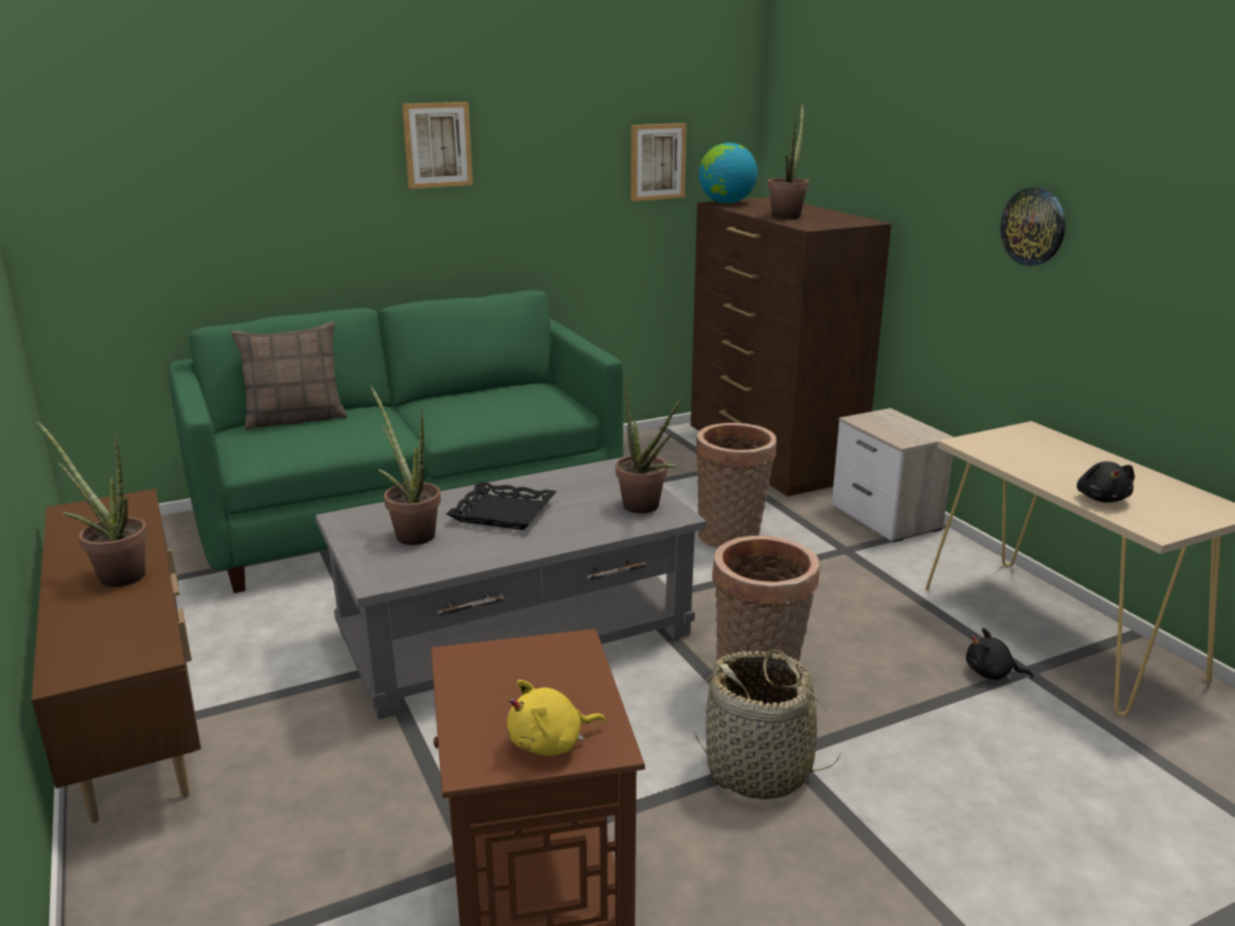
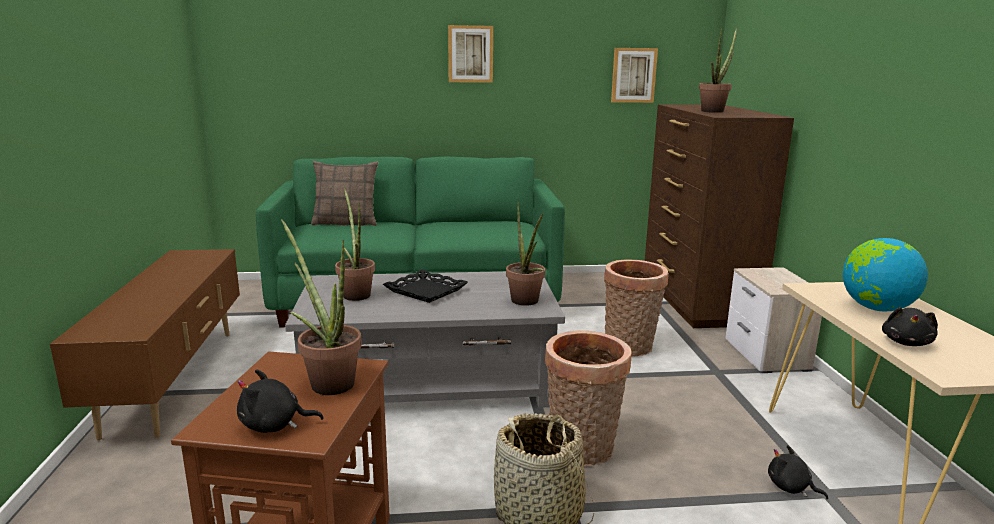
camera: 20 degrees right, 5 degrees down
(115, 574) = (164, 288): potted plant -> potted plant (327, 381)
(550, 743) = (274, 425): yellow plush toy -> black plush toy
(726, 203) = (678, 105): globe -> globe (876, 308)
(1034, 226) = (896, 111): wall clock -> none

